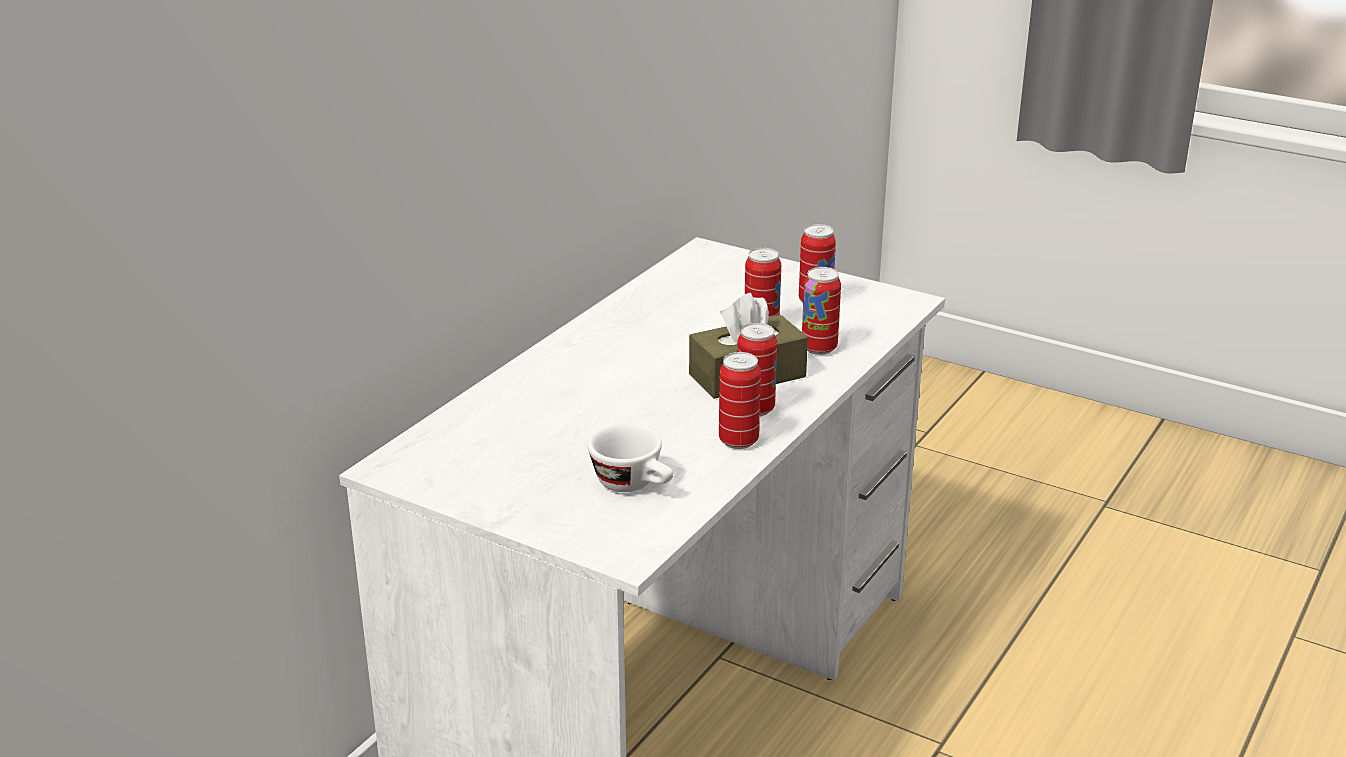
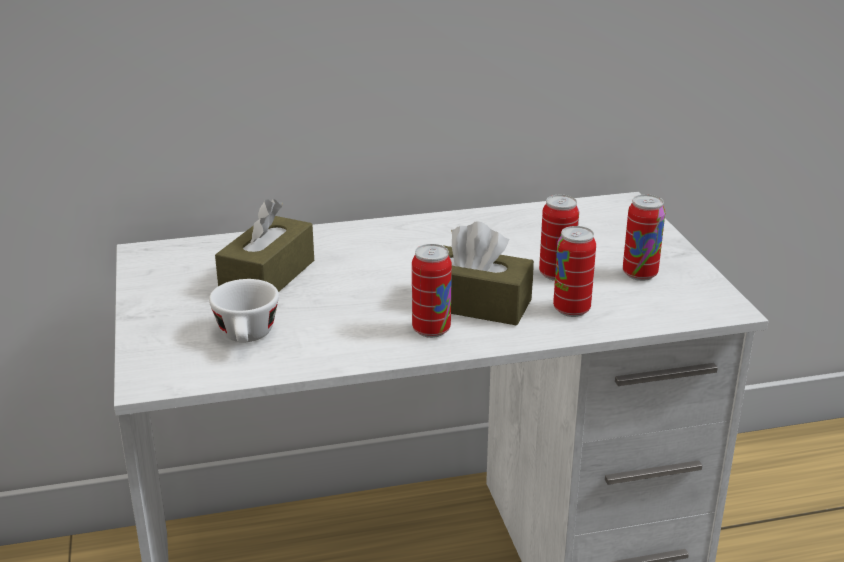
camera: 45 degrees right, 0 degrees up
(547, 433) = (267, 277): none -> brown tissue box
(738, 441) = (373, 346): can -> none

